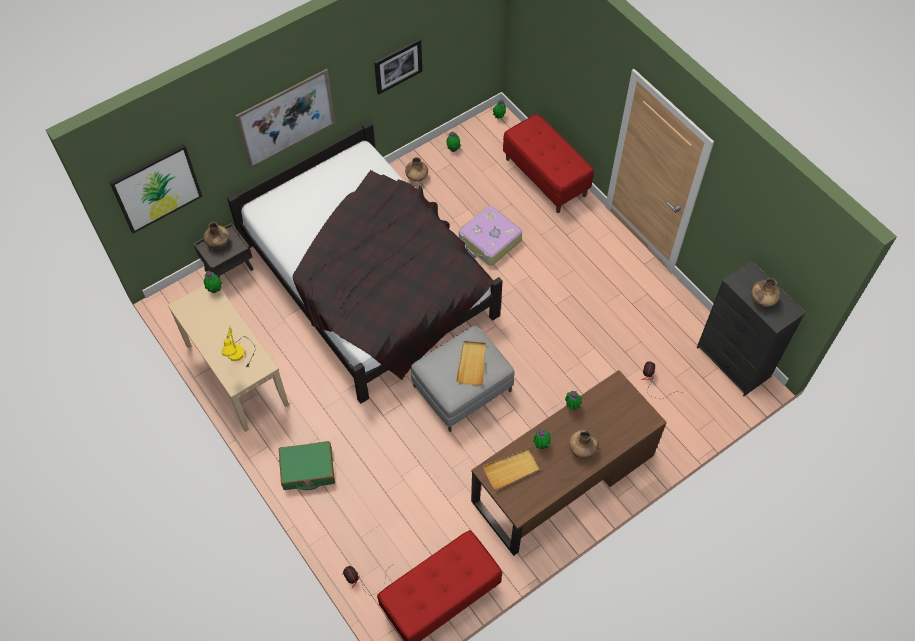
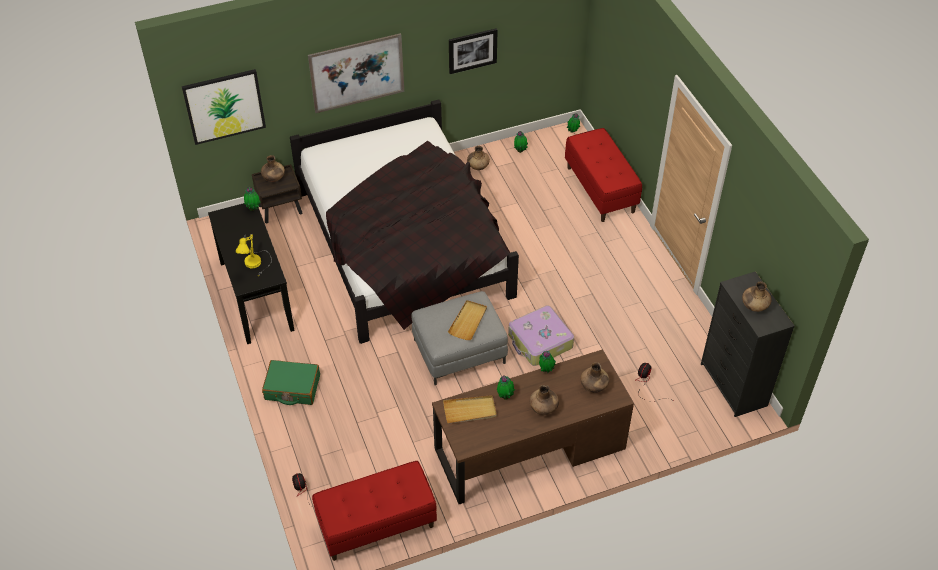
camera: 15 degrees right, 10 degrees down
(236, 375) = (256, 296): beige console table -> black console table
(489, 241) = (528, 233): suitcase -> suitcase (540, 342)
(623, 413) = (594, 386): none -> brown vase

